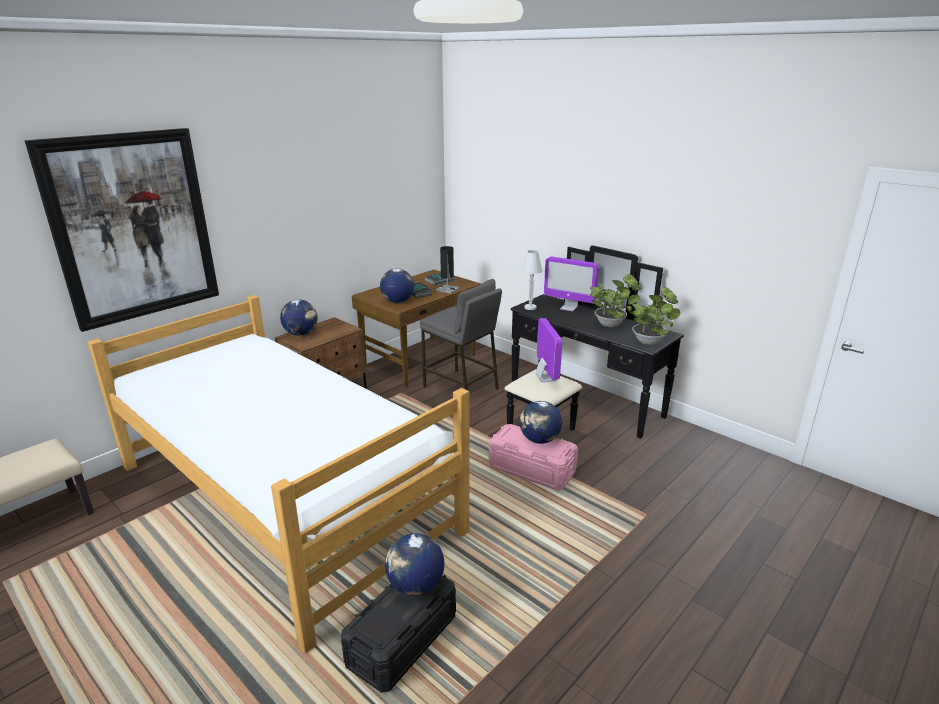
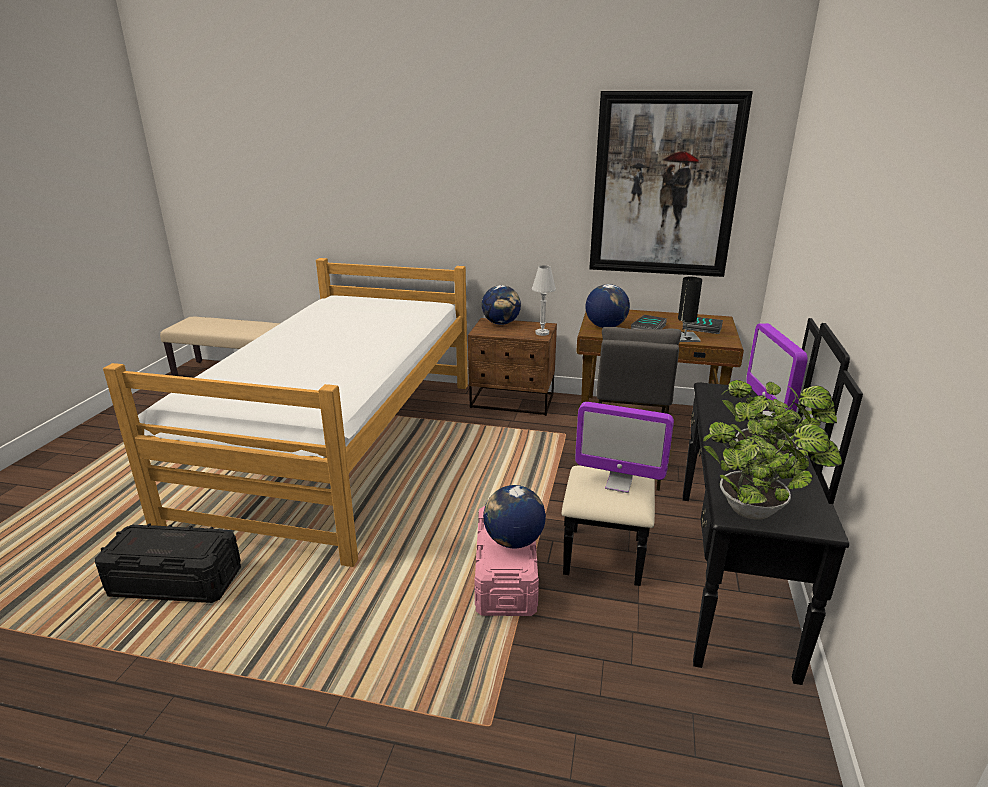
camera: 60 degrees right, 0 degrees up
(133, 227) = (367, 171): picture -> picture (664, 186)
(415, 586) = (192, 541): globe -> none
(530, 307) = (716, 392): white table lamp -> white table lamp (542, 333)
(545, 378) = (618, 484): monitor -> monitor turned 60 degrees clockwise

